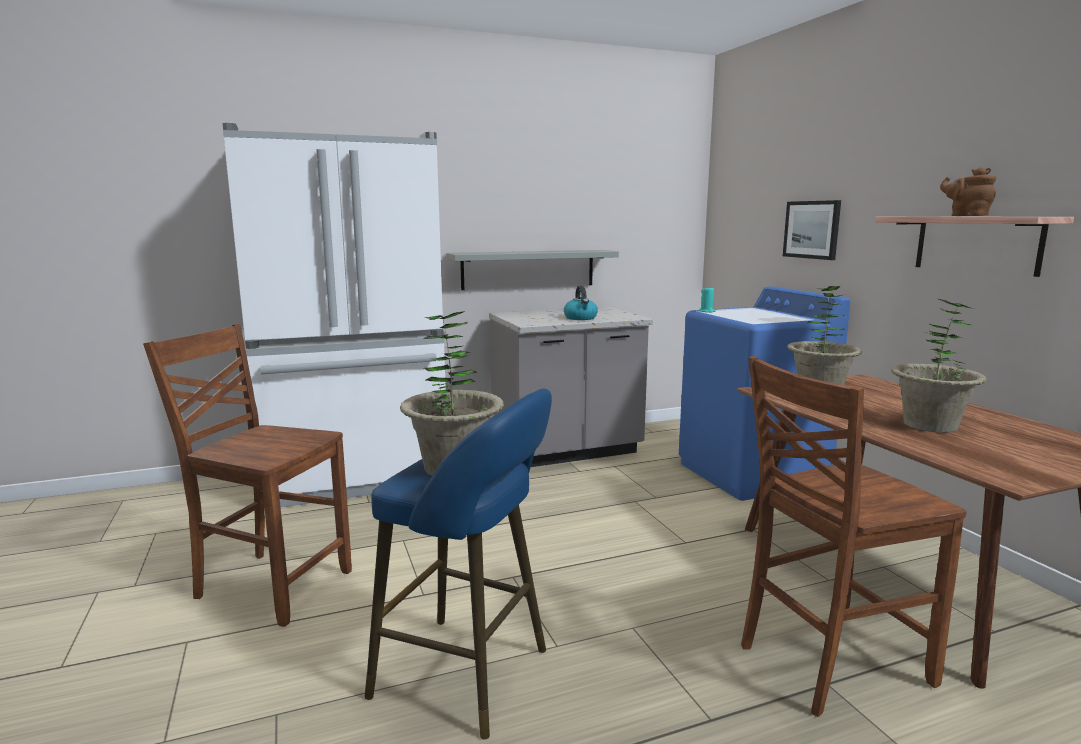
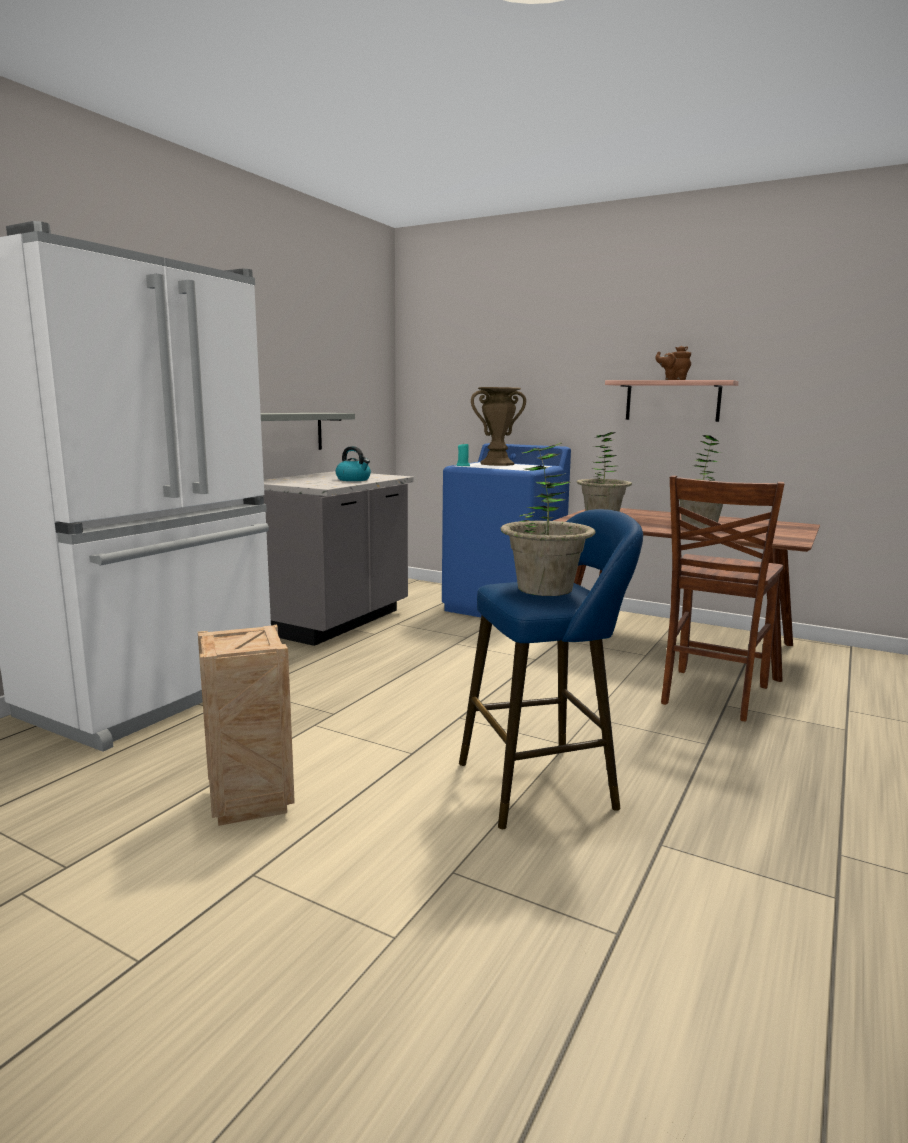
camera: 40 degrees left, 0 degrees up
(271, 585) = (248, 801): brown chair -> crate
(756, 312) = (497, 464): none -> brown vase
(812, 229) = (524, 392): picture -> none

